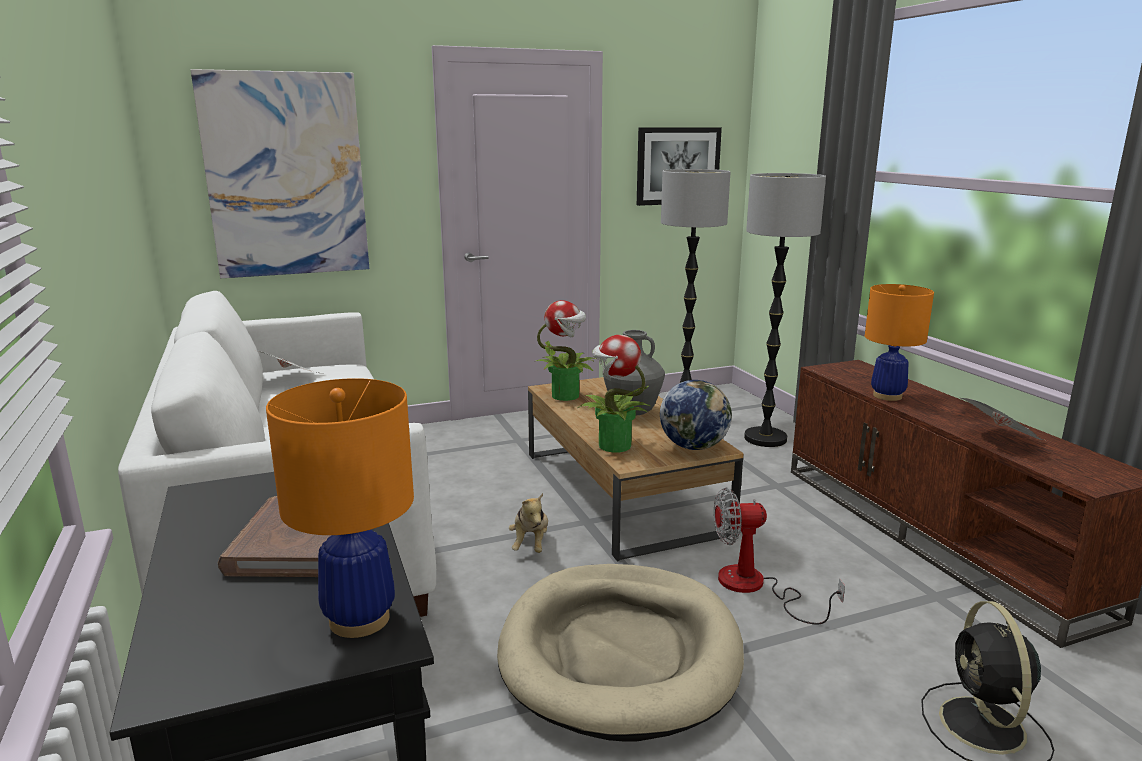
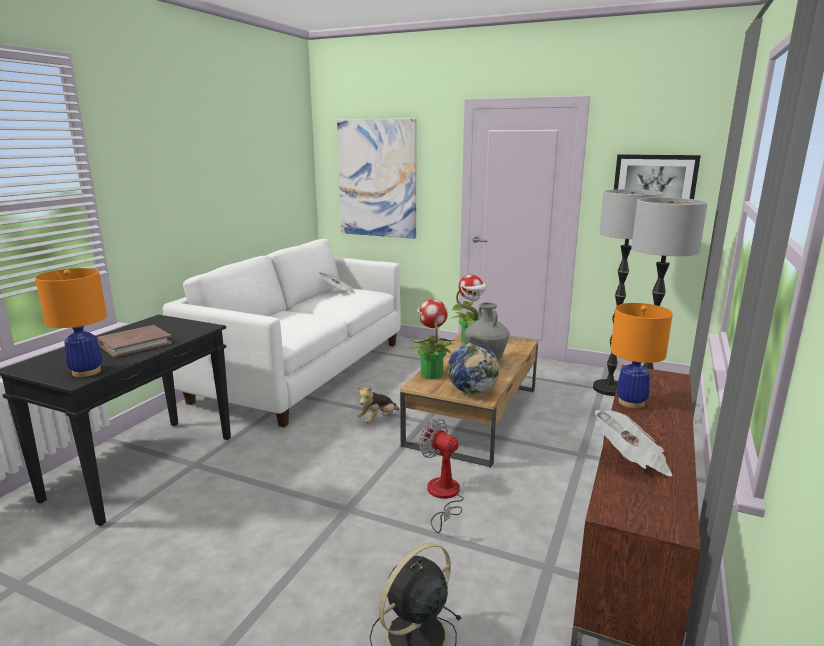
camera: 45 degrees right, 0 degrees up
(620, 653) = (320, 484): beige dog bed -> none

